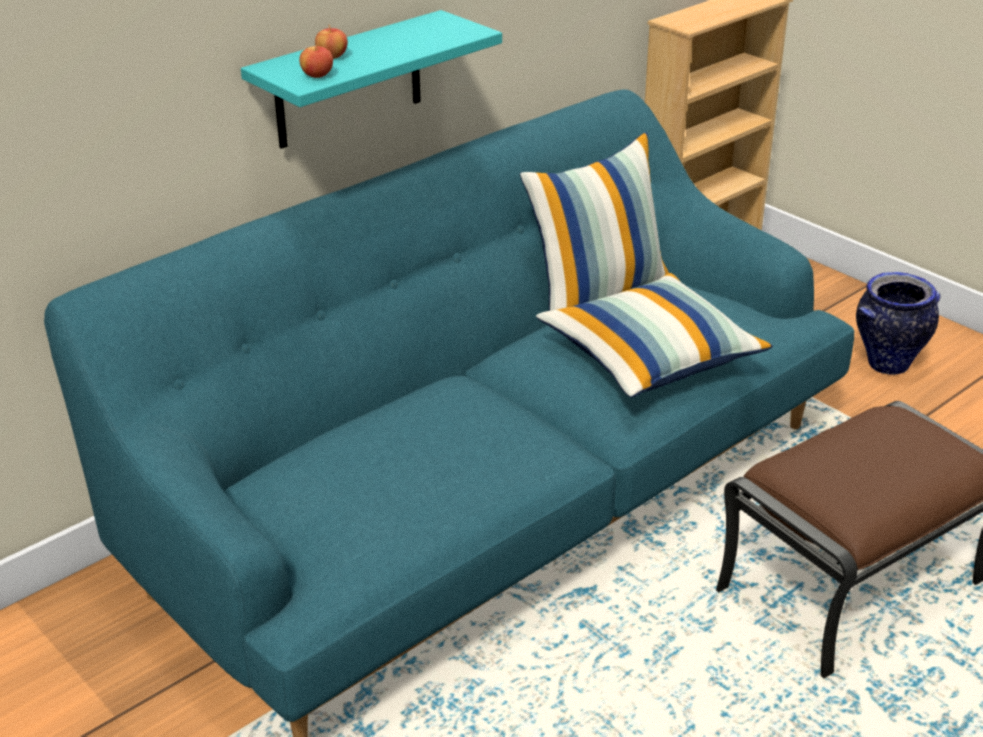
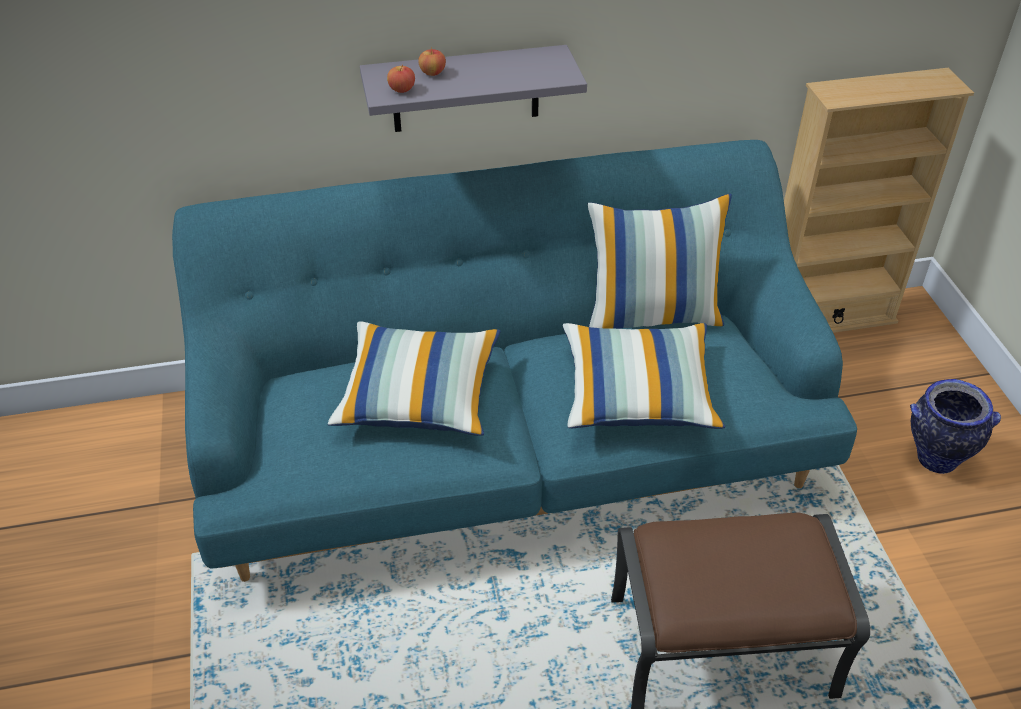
camera: 30 degrees right, 10 degrees up
(348, 81) = (465, 89): turquoise shelf -> grey shelf
(431, 434) = (419, 395): none -> pillow

